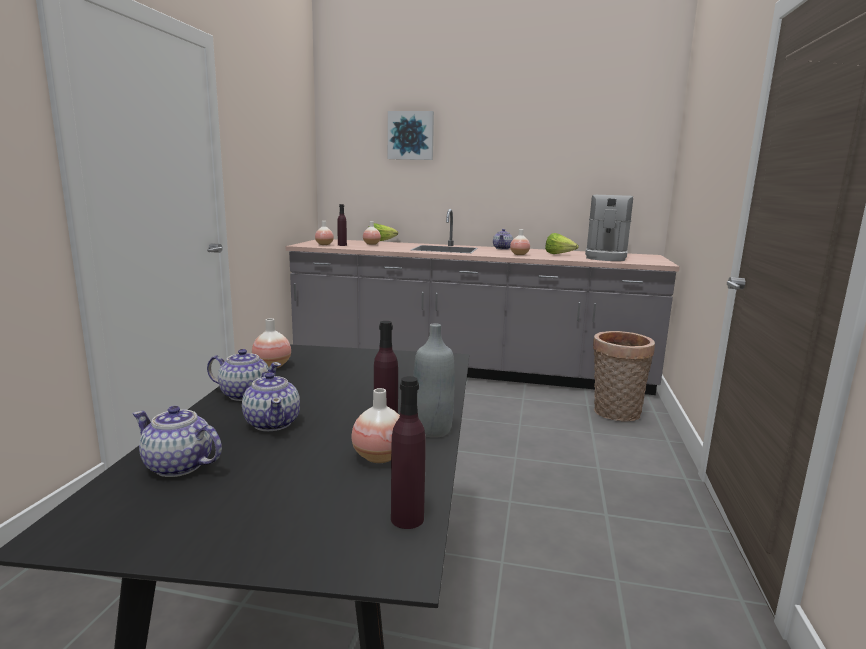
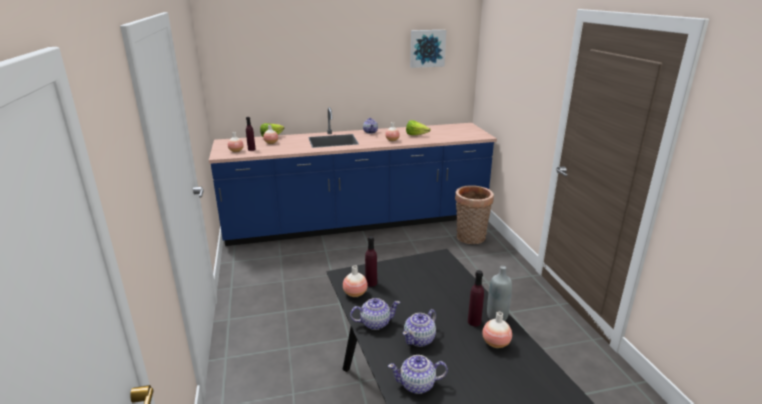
camera: 25 degrees left, 10 degrees up
(273, 423) = (420, 339): teapot -> teapot turned 90 degrees clockwise
(407, 518) = (546, 373): purple bottle -> purple bottle (371, 283)
(411, 135) = (287, 49): picture -> picture (427, 48)
(469, 369) = (357, 223): grey counter -> blue counter
(606, 256) = (445, 132): coffee machine -> none

